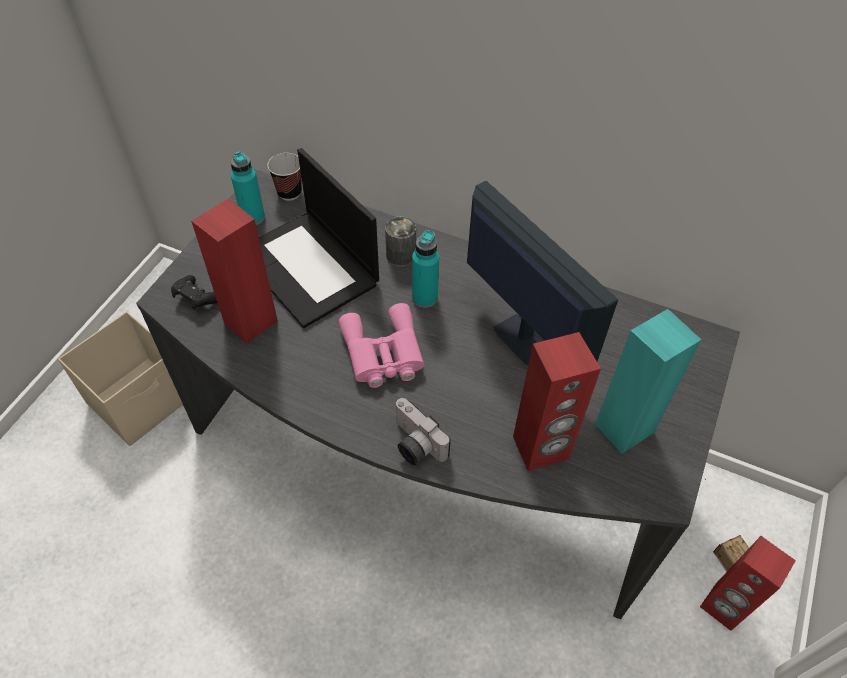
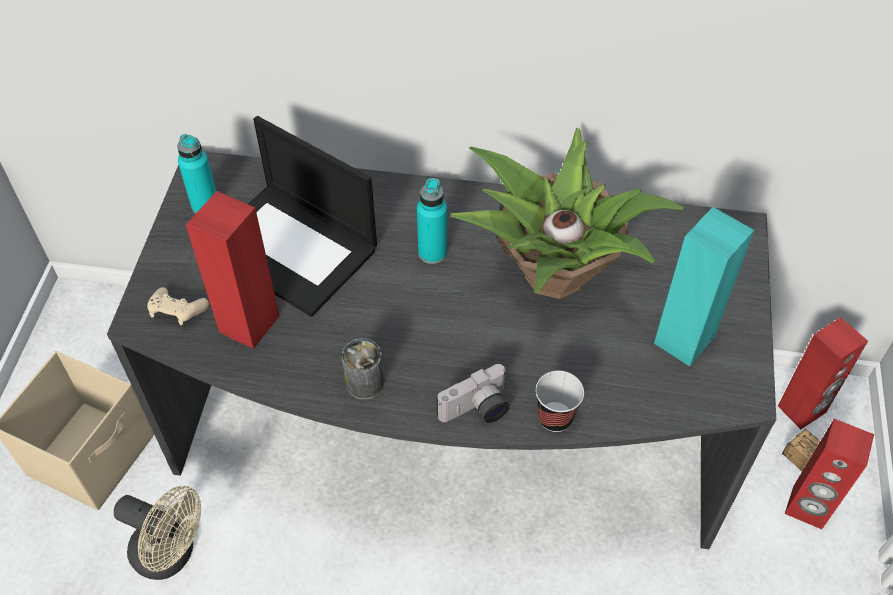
camera: 15 degrees left, 0 degrees up
(173, 496) = (172, 554): none -> beige fan
(197, 299) = (177, 313): black game controller -> beige game controller
(289, 192) = (236, 167): cup -> cup (555, 418)
(383, 354) = (409, 324): pink binoculars -> none
(401, 255) = (389, 211): can -> can (364, 383)
(414, 444) = (477, 411): camera -> camera turned 60 degrees counterclockwise
(522, 339) = (551, 273): monitor -> potted plant
(541, 448) = (608, 381): red speaker -> red speaker (802, 409)

